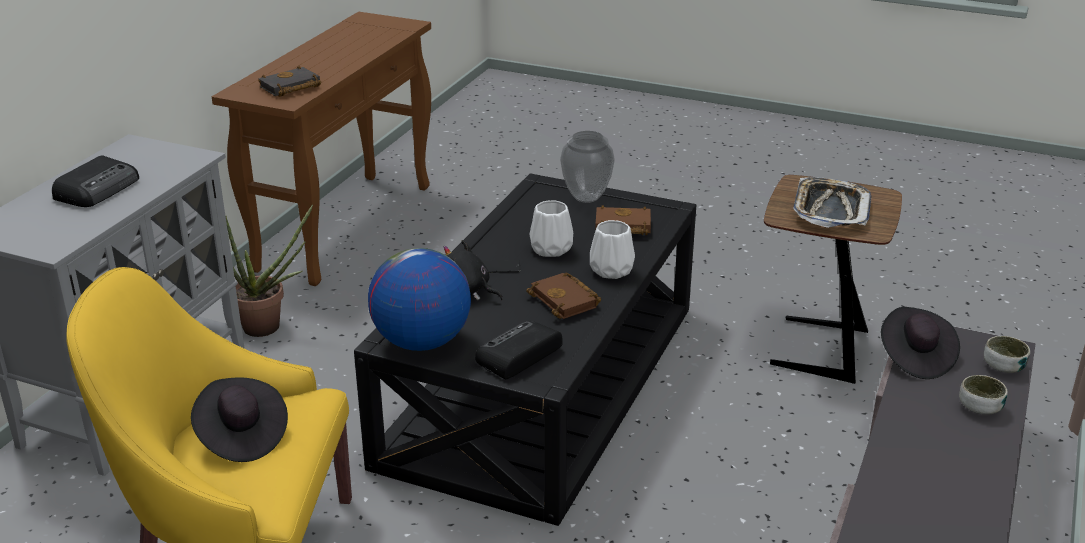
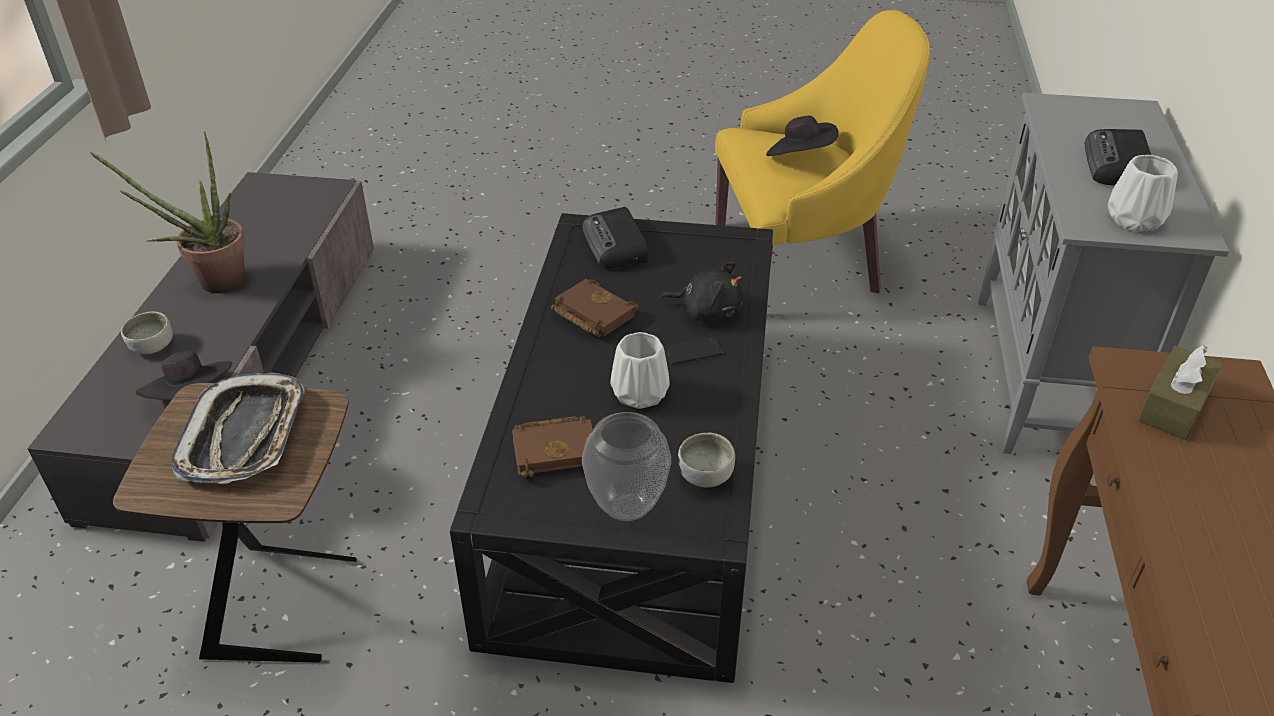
camera: 165 degrees right, 10 degrees up
(270, 326) = (1013, 497): potted plant -> potted plant (212, 282)
(290, 87) = (1174, 406): black book -> brown tissue box
(421, 342) = (715, 244): globe -> none
(518, 355) = (616, 245): radio -> radio turned 135 degrees clockwise
(612, 269) = (551, 367): white vase -> white vase (1135, 220)
(1003, 367) = (93, 403): bowl -> bowl (705, 475)

